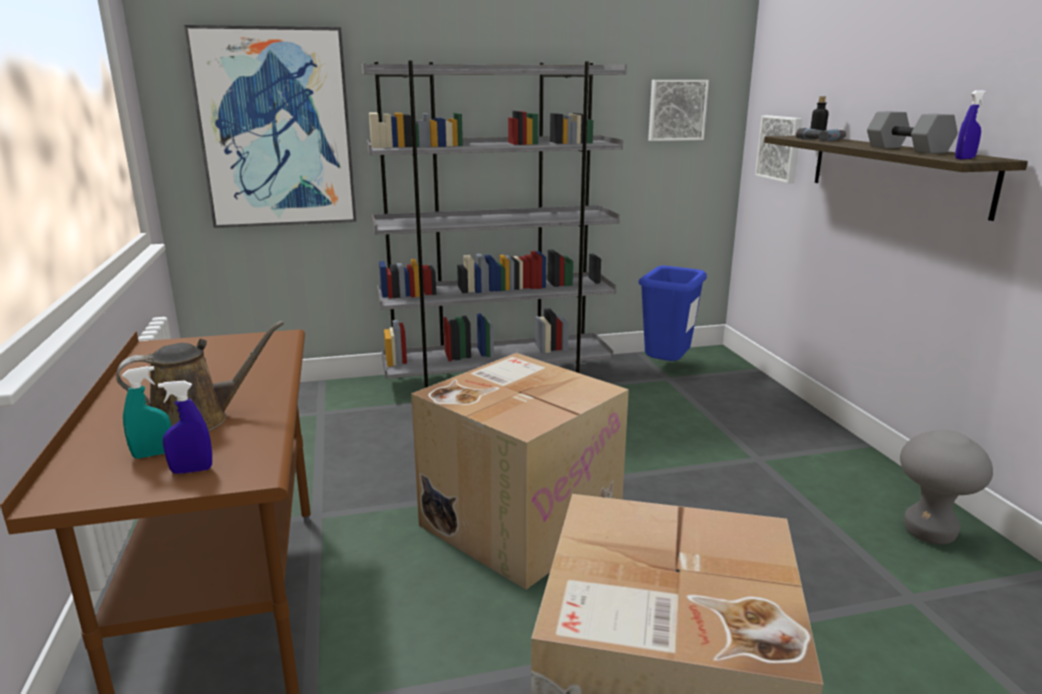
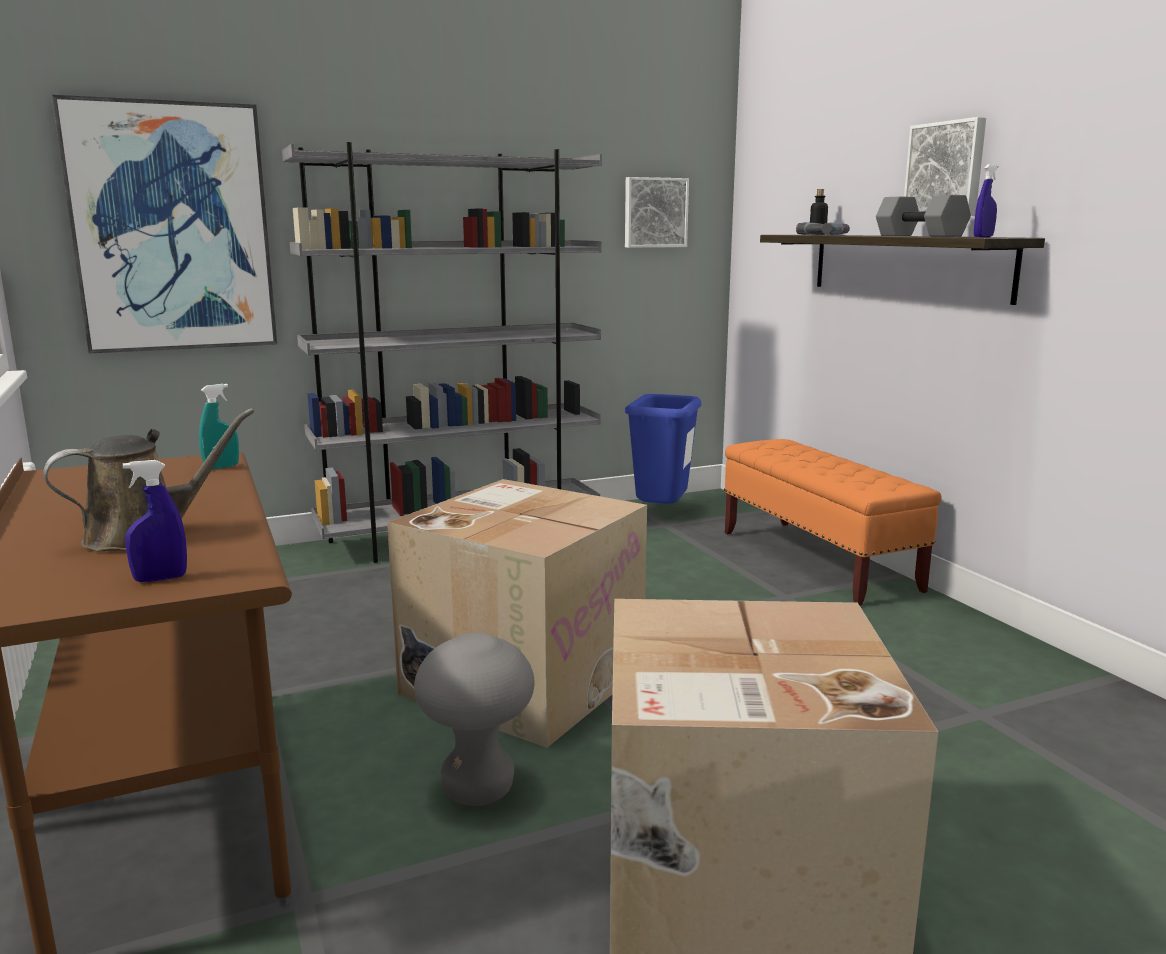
camera: 10 degrees left, 5 degrees down
(153, 454) = (100, 568): turquoise spray bottle -> turquoise spray bottle (221, 467)
(780, 148) = (775, 252): picture -> picture (946, 169)
(793, 424) = (817, 561): none -> orange bench
(929, 533) = (983, 653): grey stool -> grey stool (478, 789)

